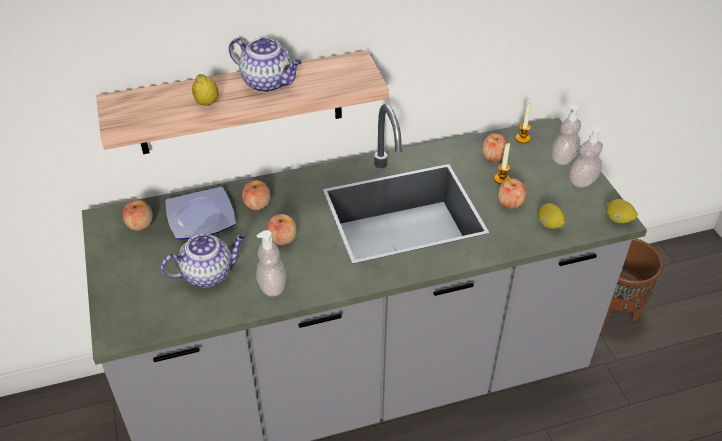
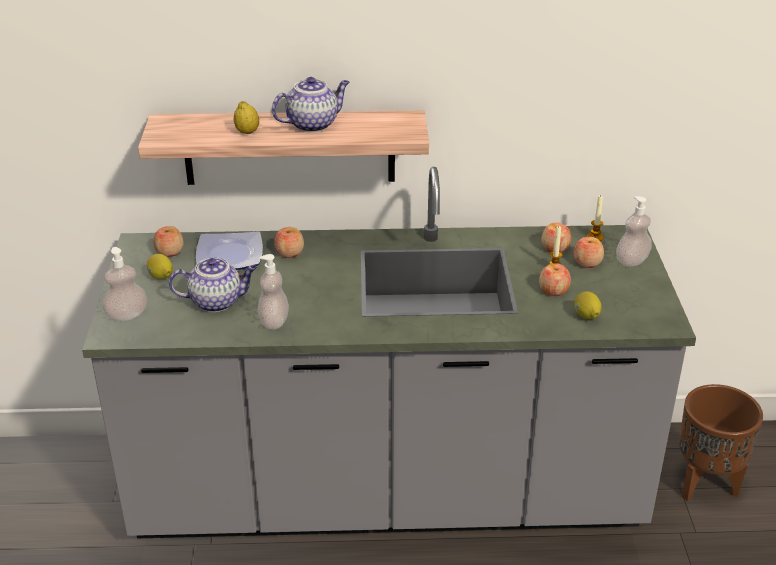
camera: 15 degrees right, 10 degrees down
(268, 83) = (313, 124): teapot -> teapot turned 75 degrees counterclockwise
(282, 238) = (301, 284): apple -> apple (587, 263)
(582, 181) = (644, 284): soap dispenser -> soap dispenser (127, 315)
(618, 220) = (666, 324): lemon -> lemon (161, 277)

